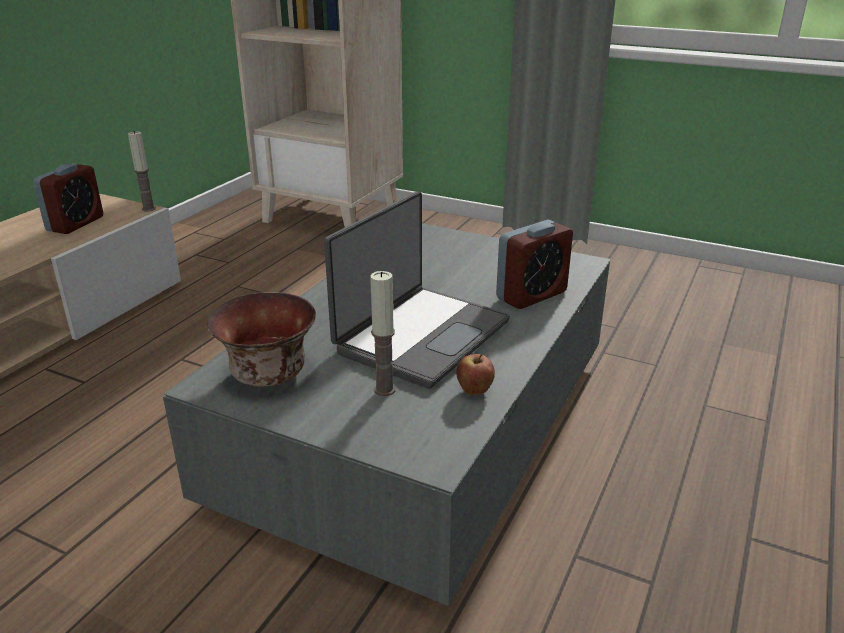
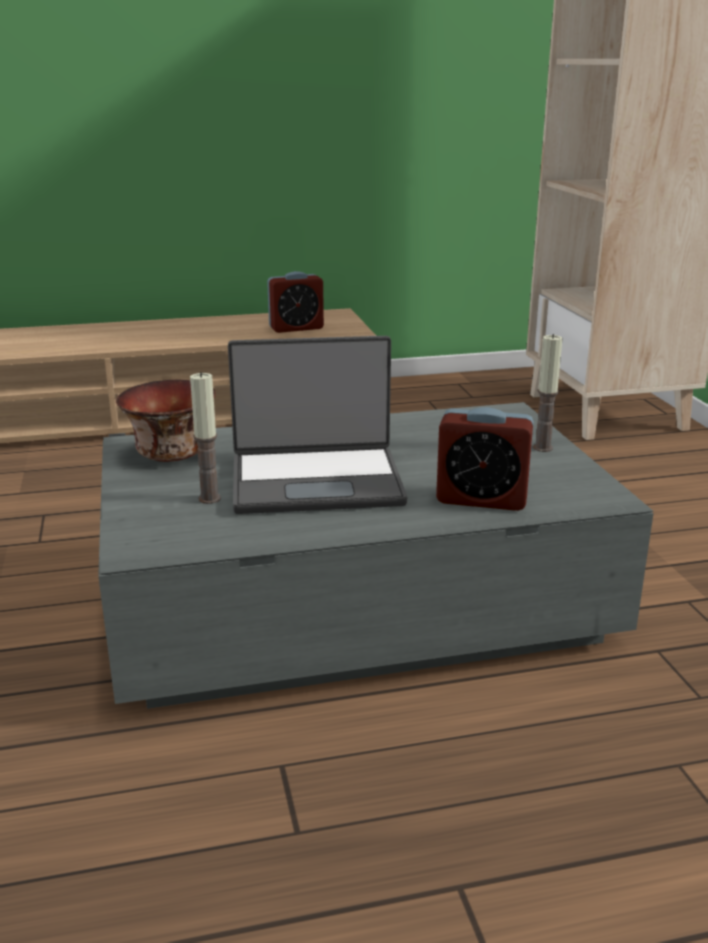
camera: 50 degrees right, 5 degrees down
(148, 209) = (362, 333): candle -> candle (543, 448)
(474, 392) = (258, 532): apple -> none

